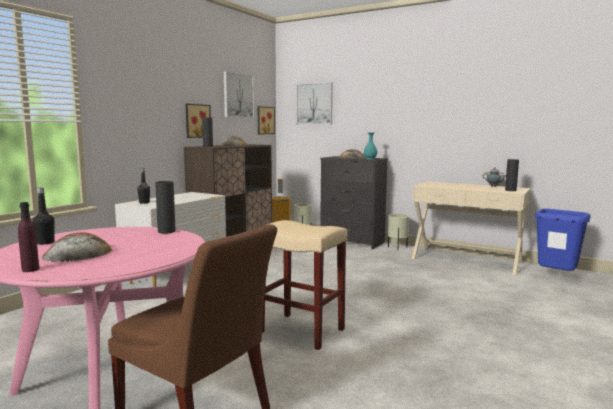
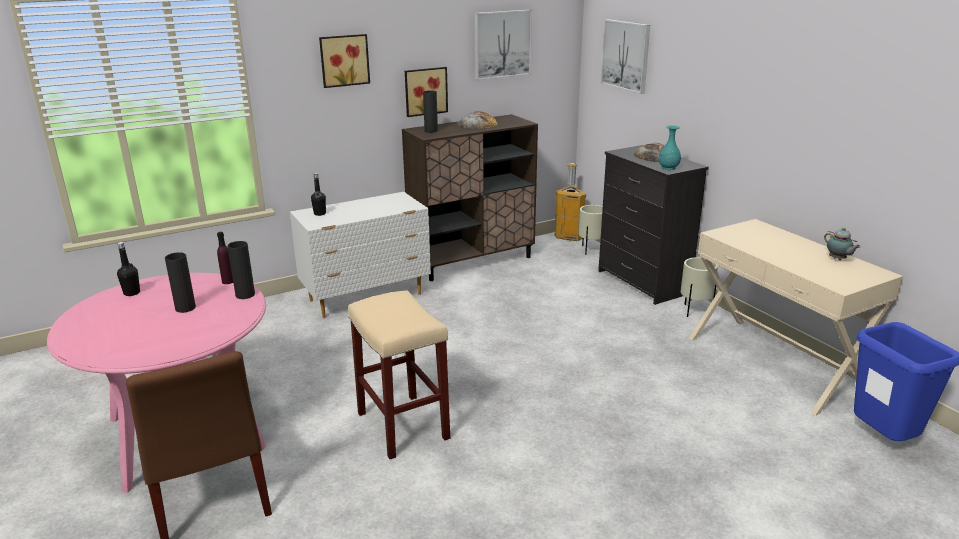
camera: 30 degrees right, 15 degrees up
(30, 269) = (74, 339): purple bottle -> purple bottle (228, 281)
(78, 253) = (132, 320): bread -> none
(264, 120) = (555, 74): picture -> picture (344, 60)
(510, 190) = (843, 278): black vase -> black vase (185, 308)

